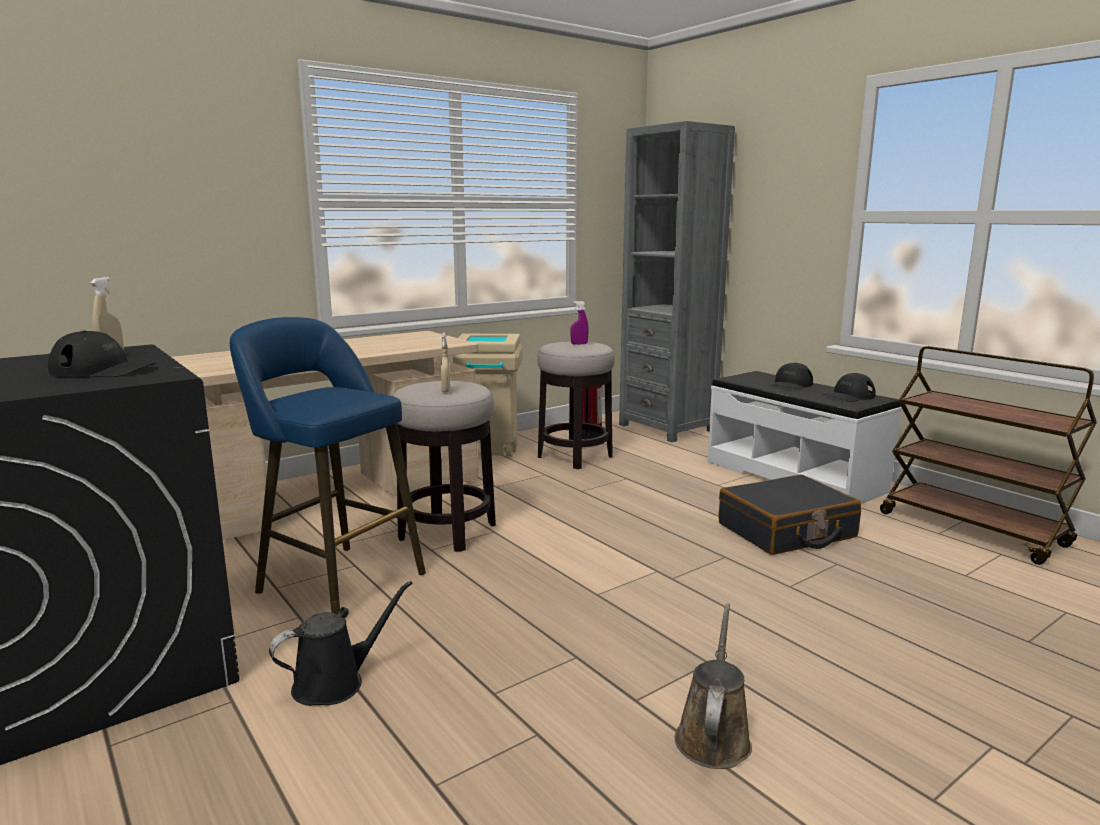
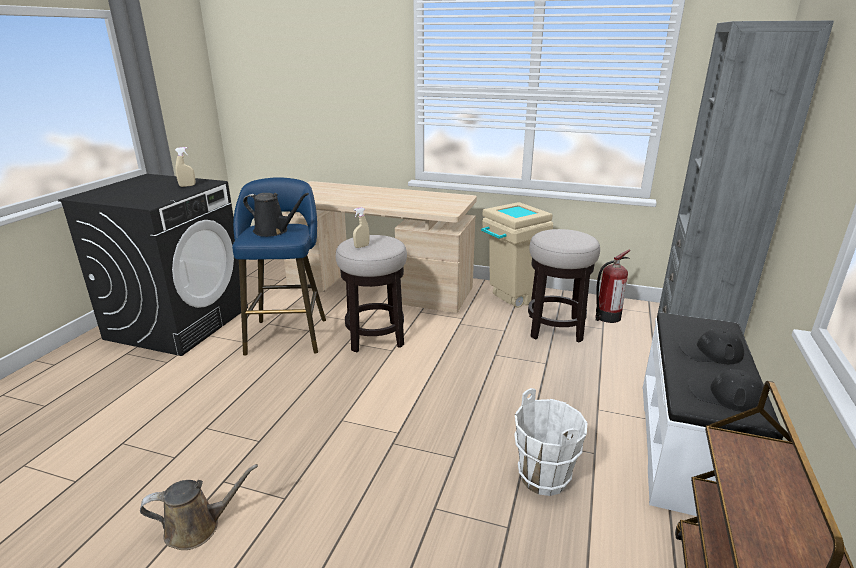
camera: 55 degrees right, 10 degrees up
(103, 370) = (155, 194): black cap -> none
(335, 683) = (193, 379): black watering can -> black watering can (273, 231)
(579, 344) = (568, 237): purple spray bottle -> none
(786, 531) = (544, 477): black suitcase -> white bucket

